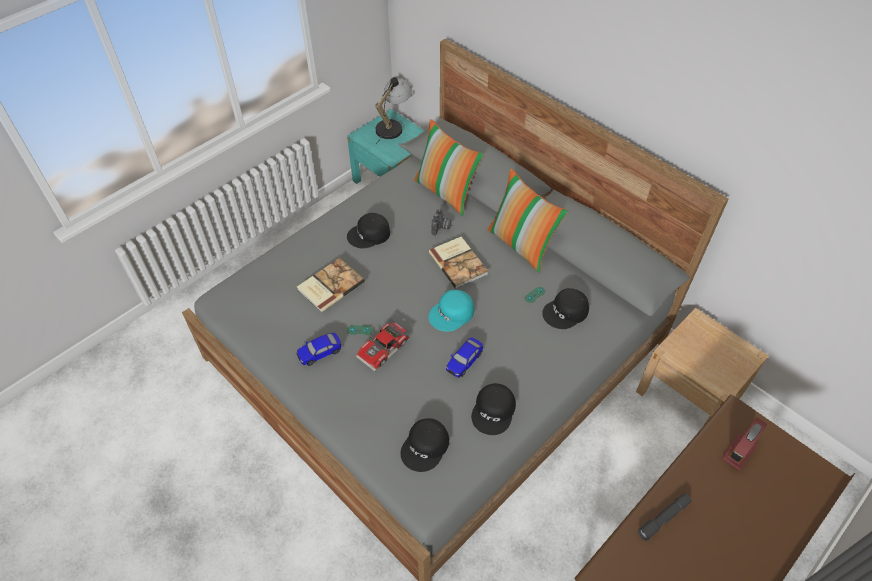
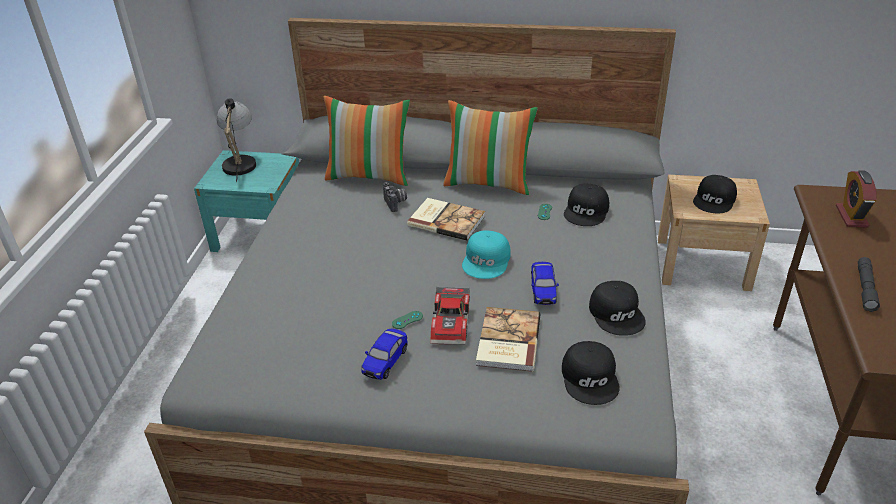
camera: 35 degrees left, 15 degrees down
(329, 286) = (332, 297): book -> book (507, 341)
(369, 235) = (326, 240): black cap -> black cap (715, 200)

